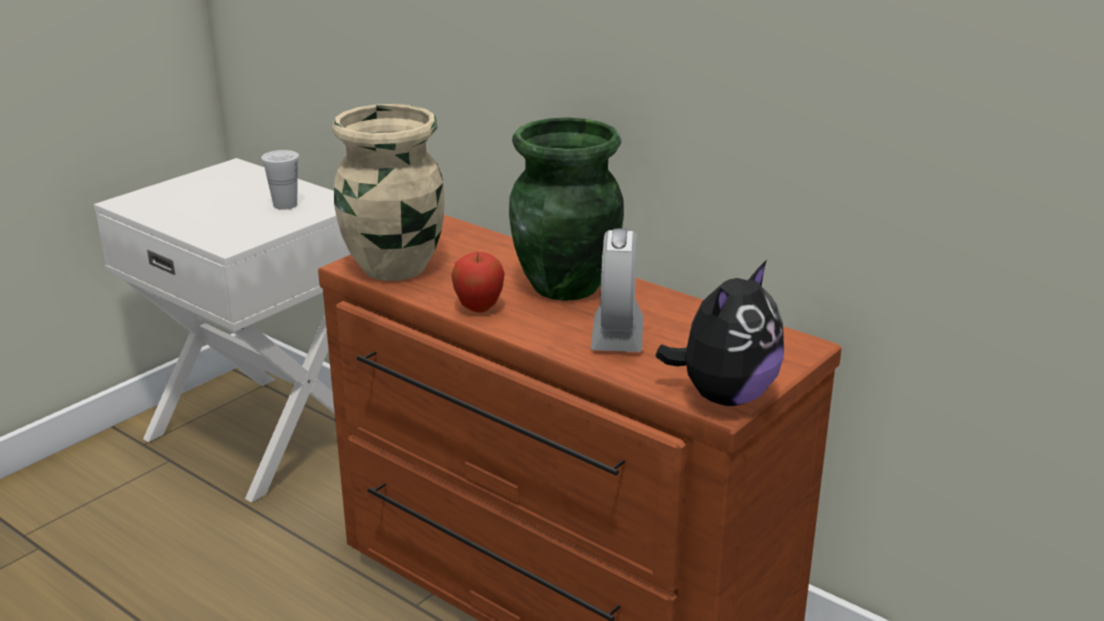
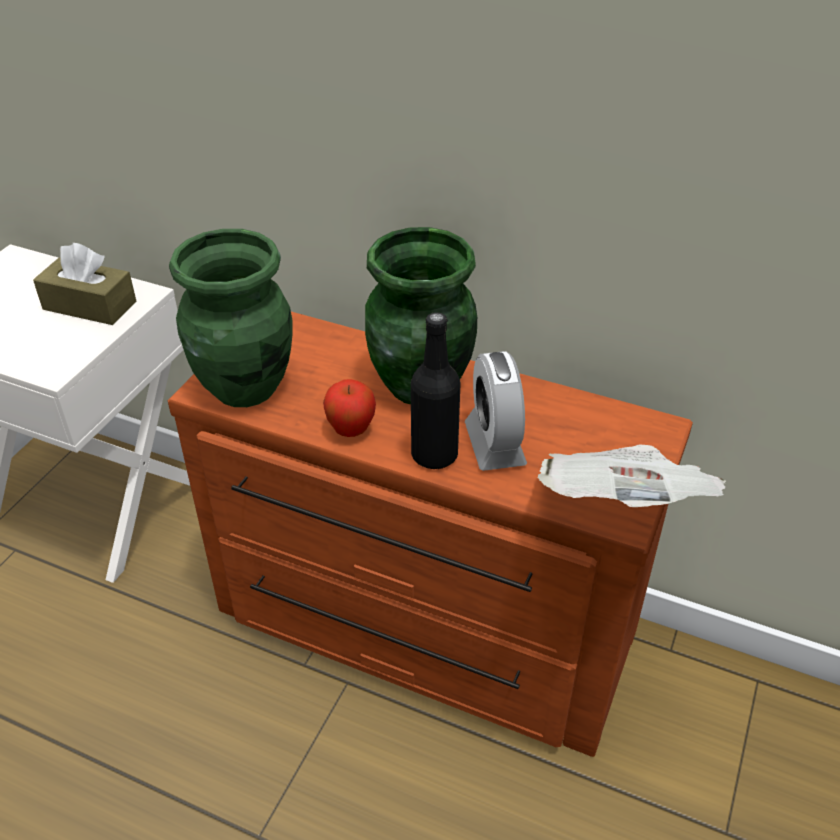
camera: 15 degrees left, 15 degrees up
(285, 205) = (89, 305): white cup -> brown tissue box
(395, 268) = (246, 388): beige vase -> green vase
(551, 335) = (434, 455): none -> black bottle
(724, 396) = (622, 508): plush toy -> newspaper

